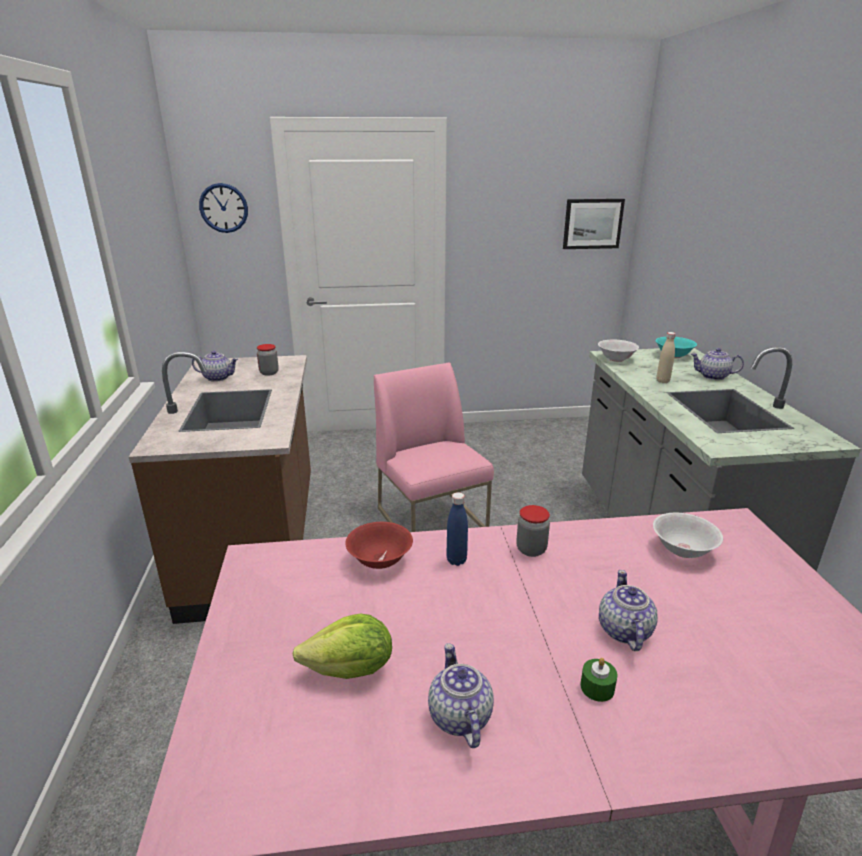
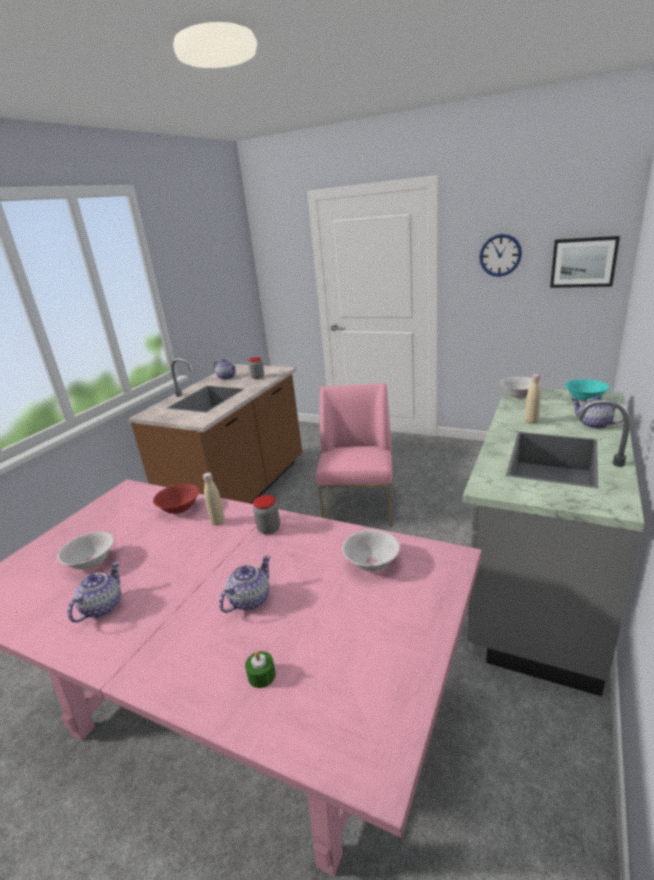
camera: 35 degrees right, 0 degrees up
(223, 208) = (280, 259): wall clock -> wall clock (500, 255)
(351, 670) = (91, 562): lettuce -> white bowl
(456, 560) = (218, 522): blue bottle -> beige bottle
(597, 687) = (185, 625): green candle -> green candle (261, 675)

